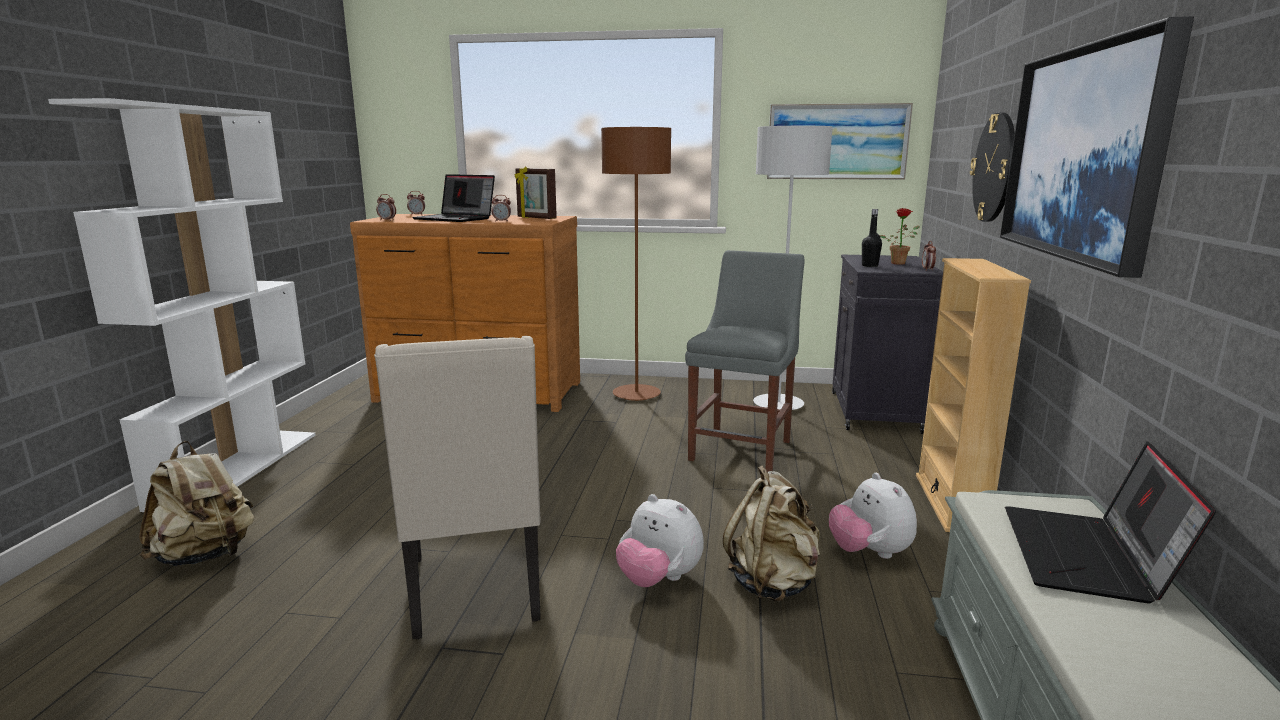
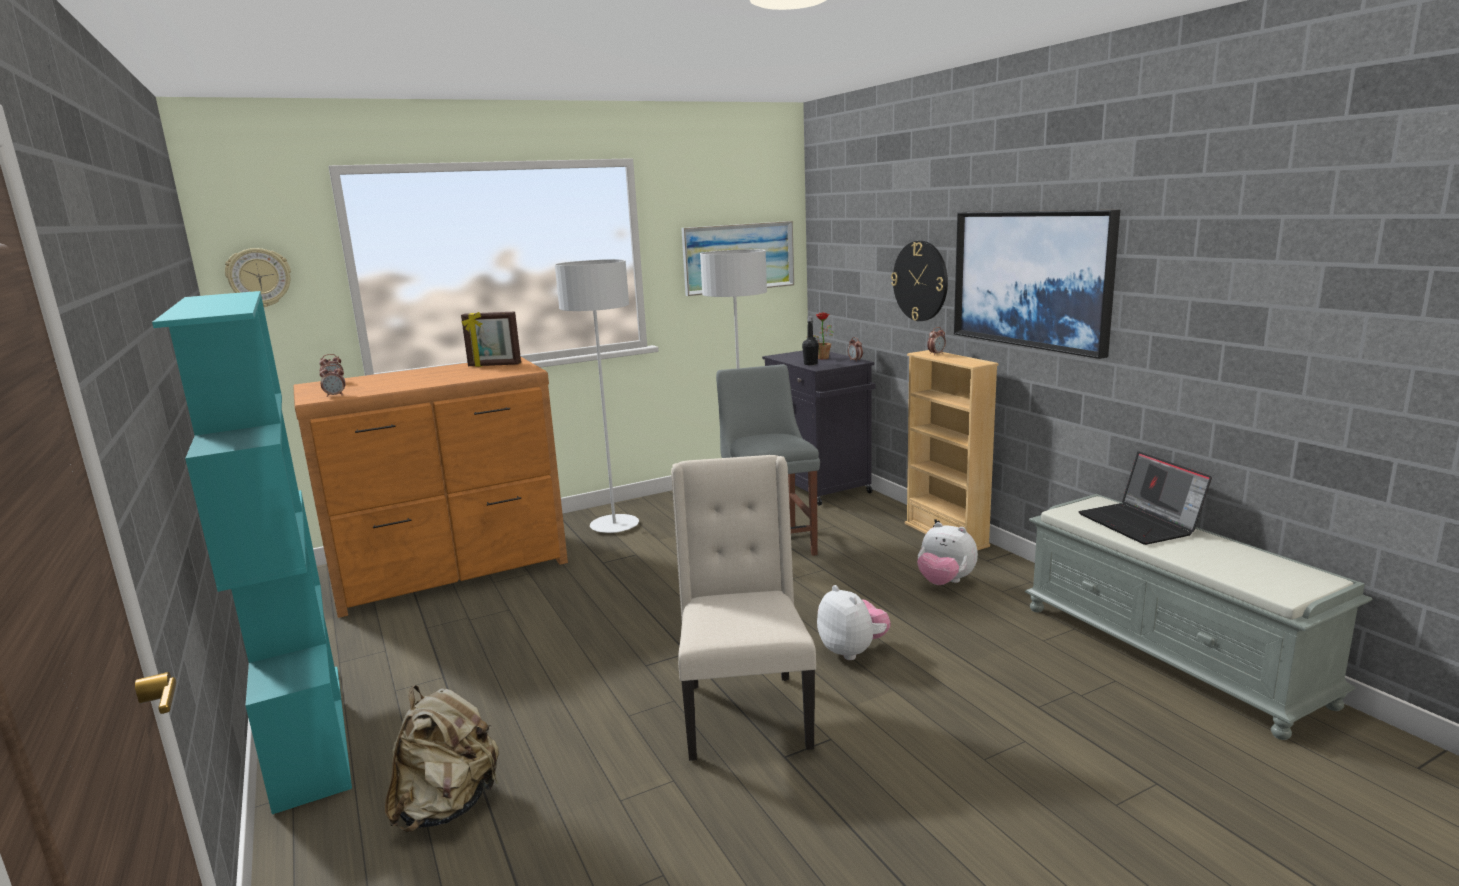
camera: 35 degrees left, 0 degrees up
(237, 468) = (307, 732): white bookcase -> turquoise bookcase
(394, 126) = (259, 277): none -> wall clock
(456, 219) = (411, 380): laptop -> none
(477, 590) = (744, 714): beige chair -> beige chair turned 135 degrees counterclockwise
(502, 221) = (478, 375): alarm clock -> alarm clock (936, 354)
(636, 394) = (614, 526): brown floor lamp -> grey floor lamp
(659, 579) = (852, 651): plush toy -> plush toy turned 120 degrees counterclockwise
(773, 583) = (920, 623): beige backpack -> none

